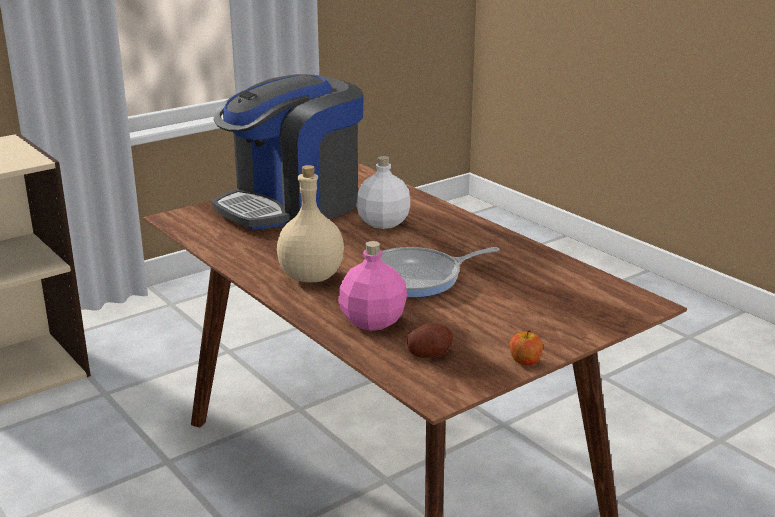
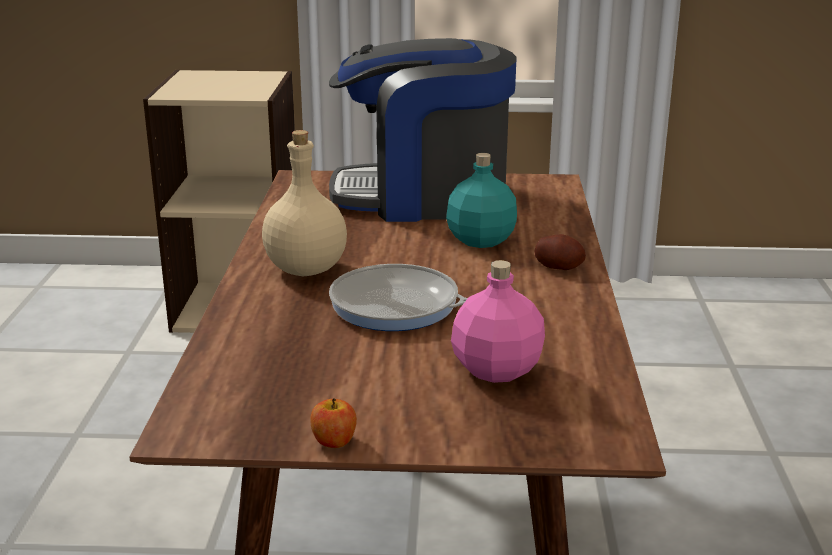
camera: 40 degrees right, 0 degrees up
(373, 322) = (274, 334): pink bottle -> pink bottle (497, 370)
(384, 222) = (482, 240): white bottle -> turquoise bottle
(429, 354) = (258, 388): potato -> potato (559, 267)

